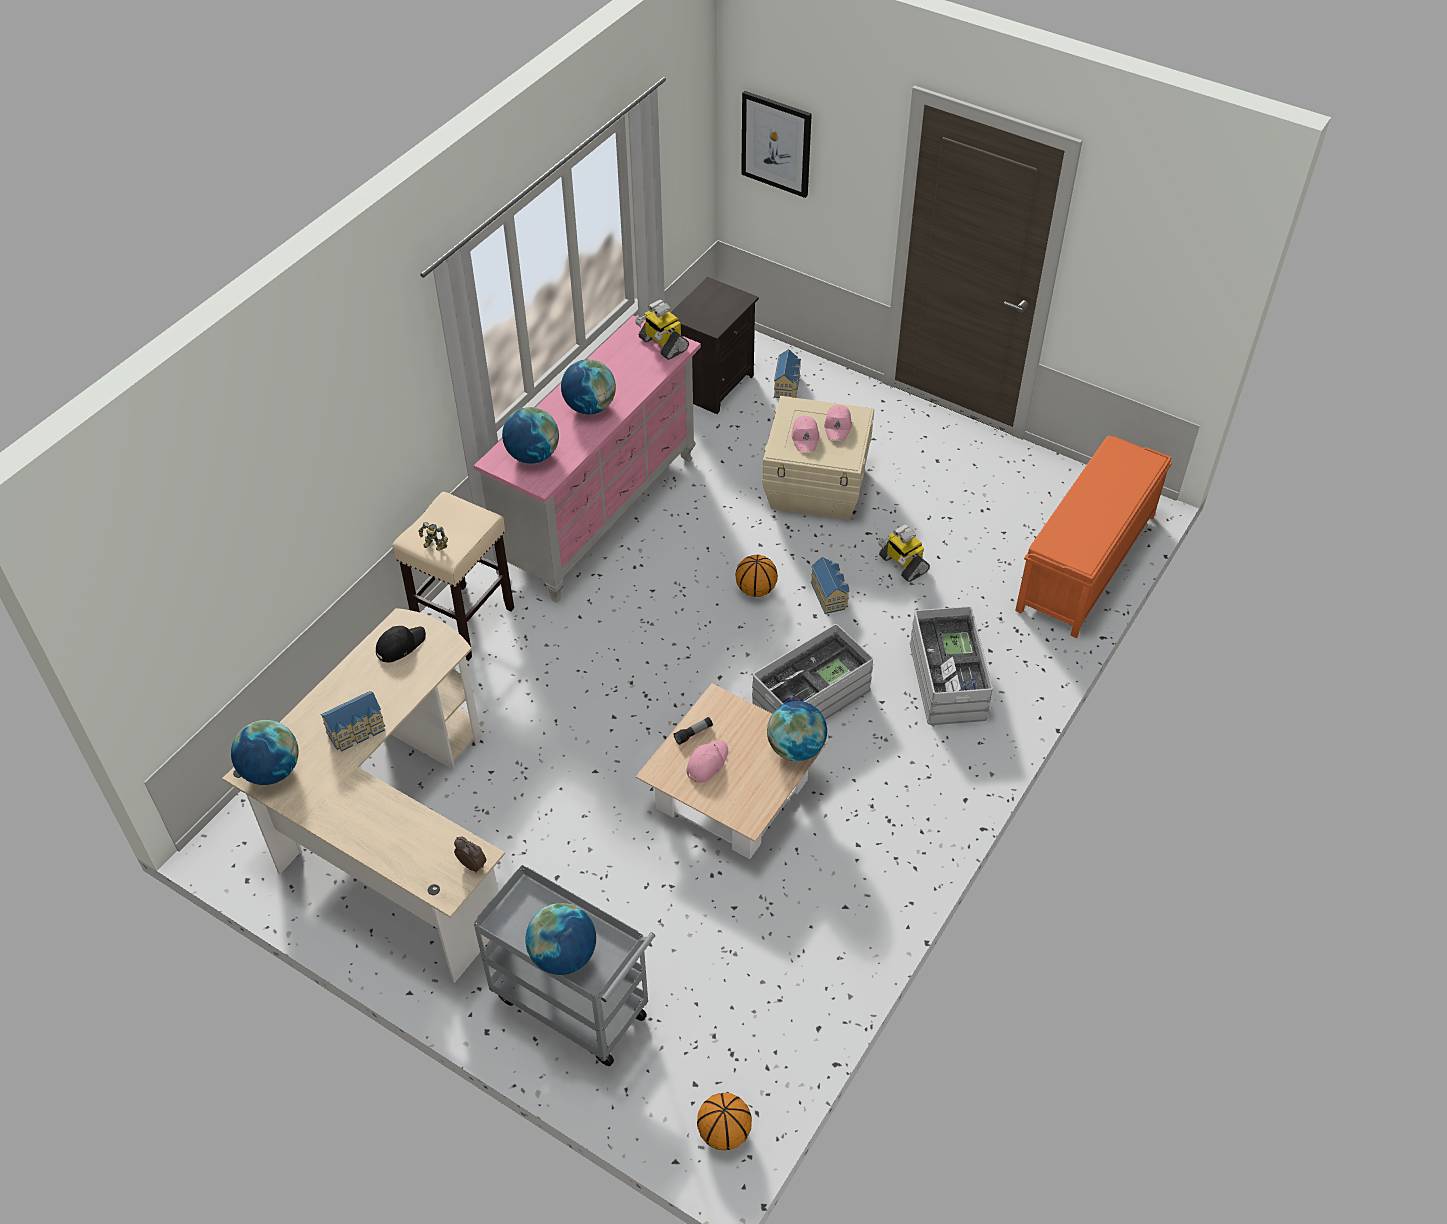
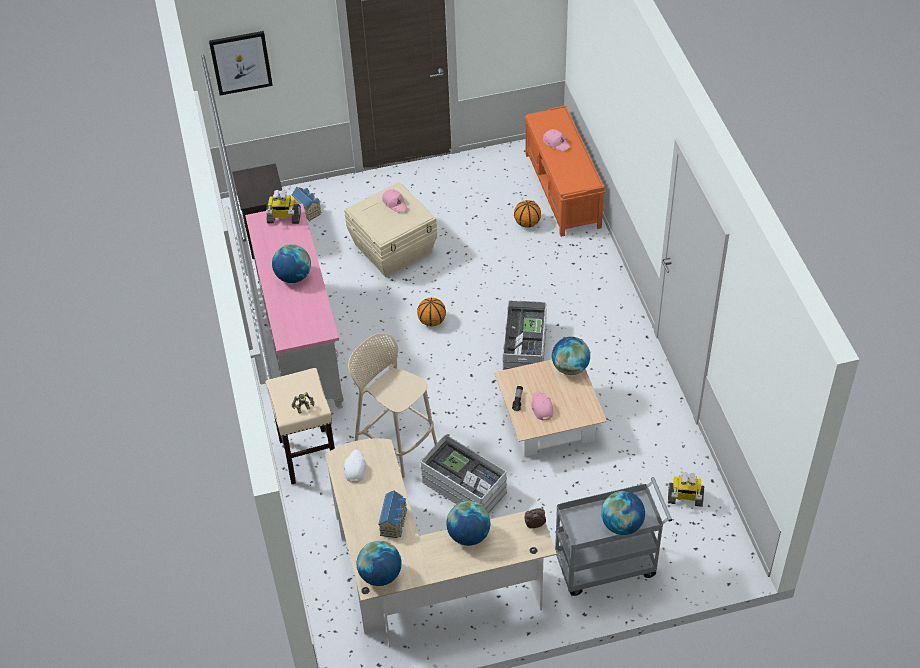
camera: 45 degrees left, 0 degrees up
(400, 645) = (354, 468): black cap -> white cap
(533, 455) = (300, 322): globe -> globe (468, 535)
(554, 682) = (396, 444): none -> beige stool
(725, 1132) = (731, 554): basketball -> basketball (527, 223)
(805, 437) = (386, 220): pink cap -> pink cap (556, 142)
(830, 594) = (469, 295): toy house -> none
(902, 564) = (483, 255): toy robot -> toy robot (685, 498)
(948, 680) = (573, 291): grey storage box -> grey storage box (464, 486)

